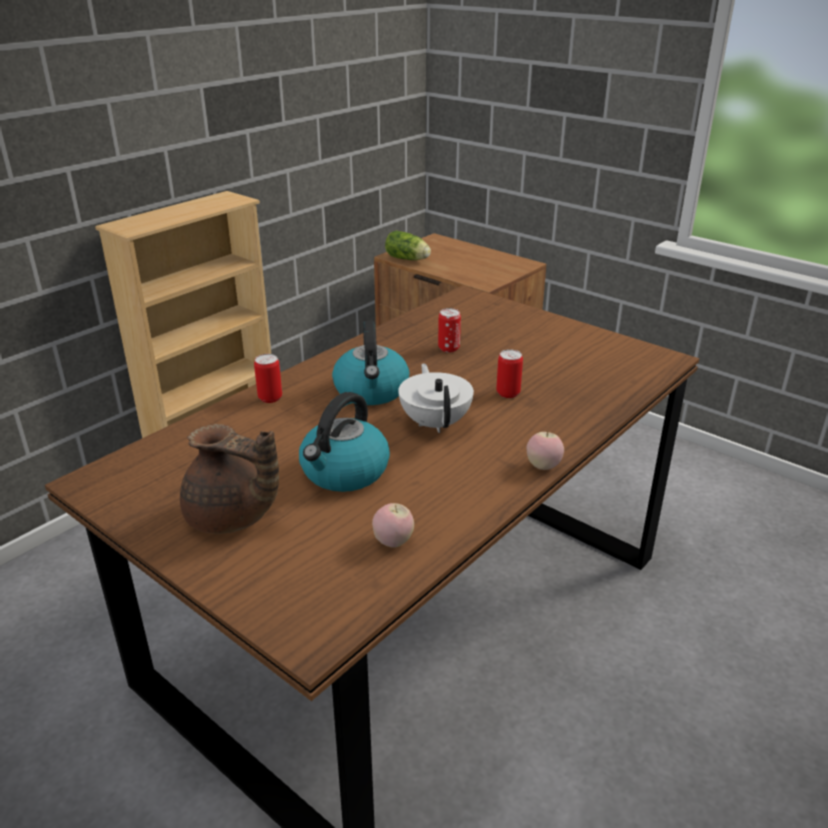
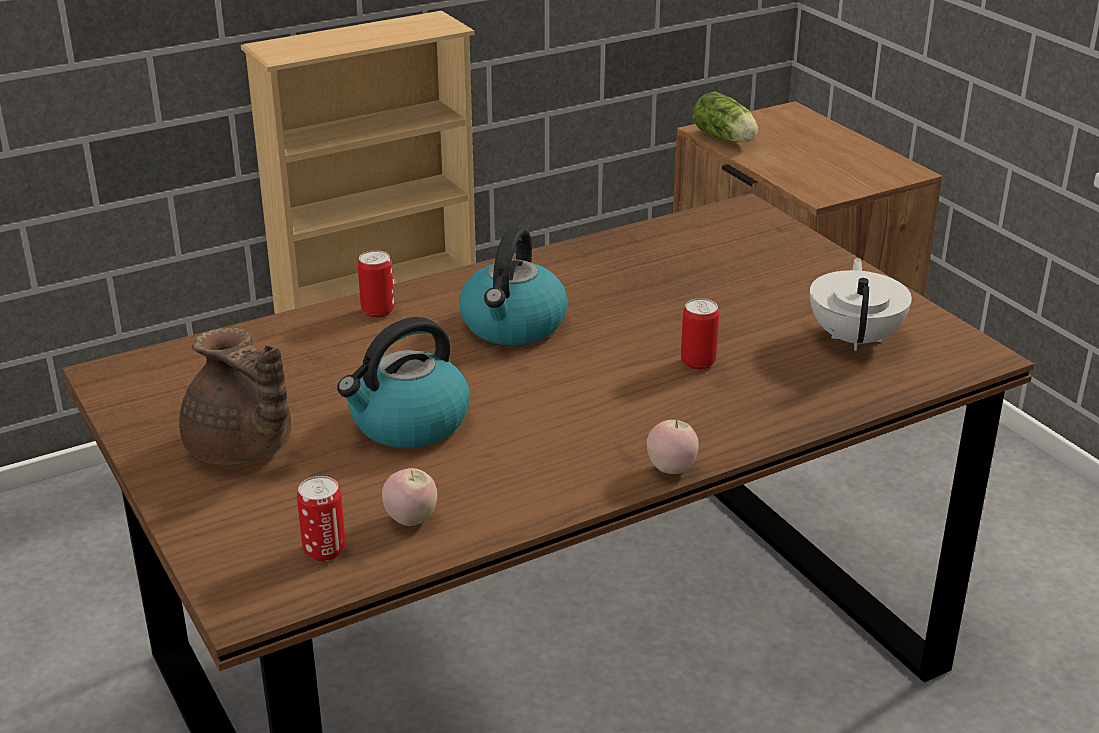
camera: 20 degrees right, 0 degrees up
(435, 423) = (568, 384): white teapot -> white teapot (855, 338)
(448, 348) = (660, 284): can -> can (324, 550)

